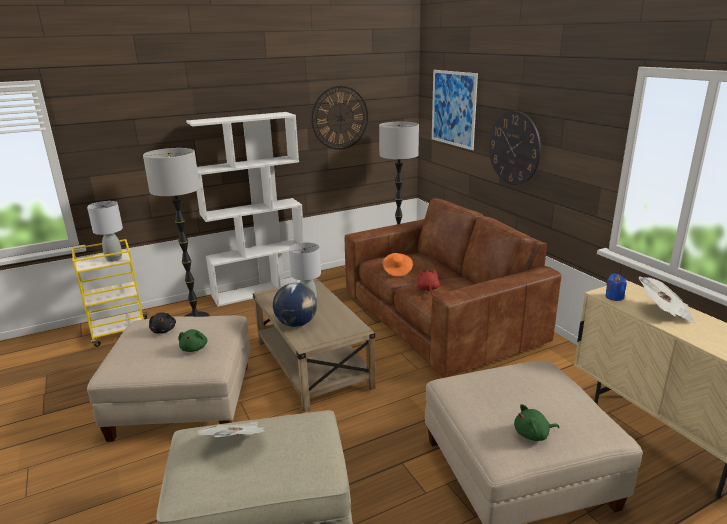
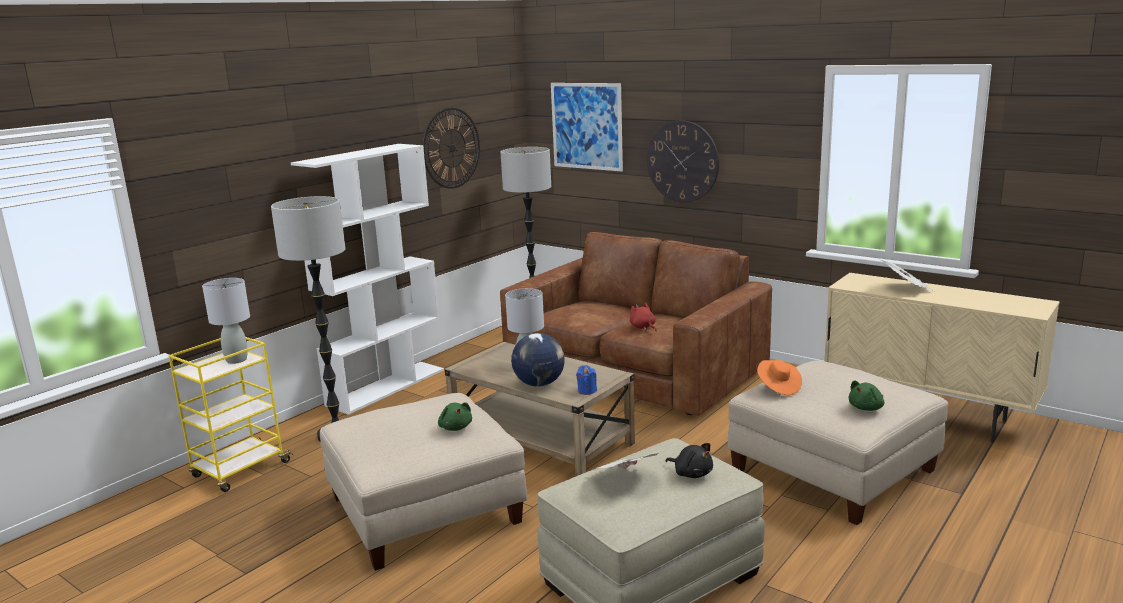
camera: 25 degrees left, 5 degrees down
(163, 330) = (389, 422): black plush toy -> black plush toy (691, 473)
(397, 271) = (586, 318): orange hat -> orange hat (778, 387)
(614, 297) = (856, 286): blue candle -> blue candle (587, 391)

